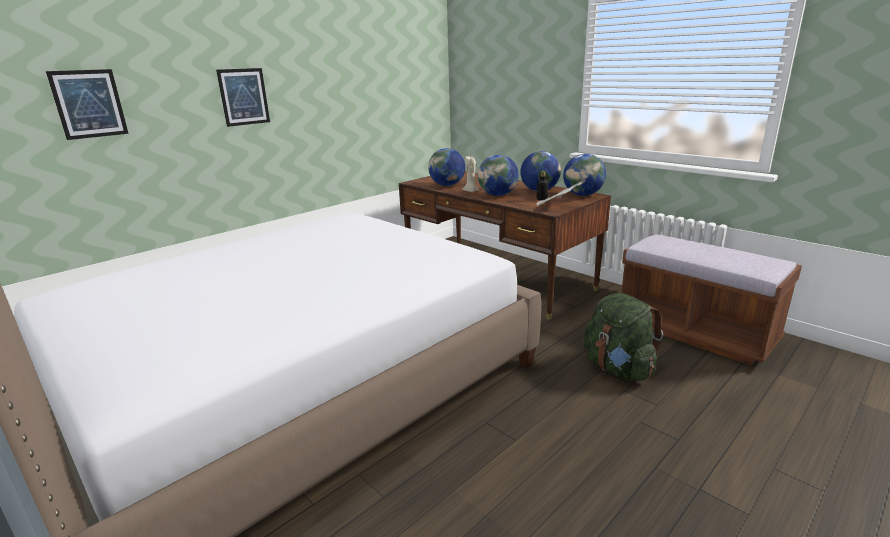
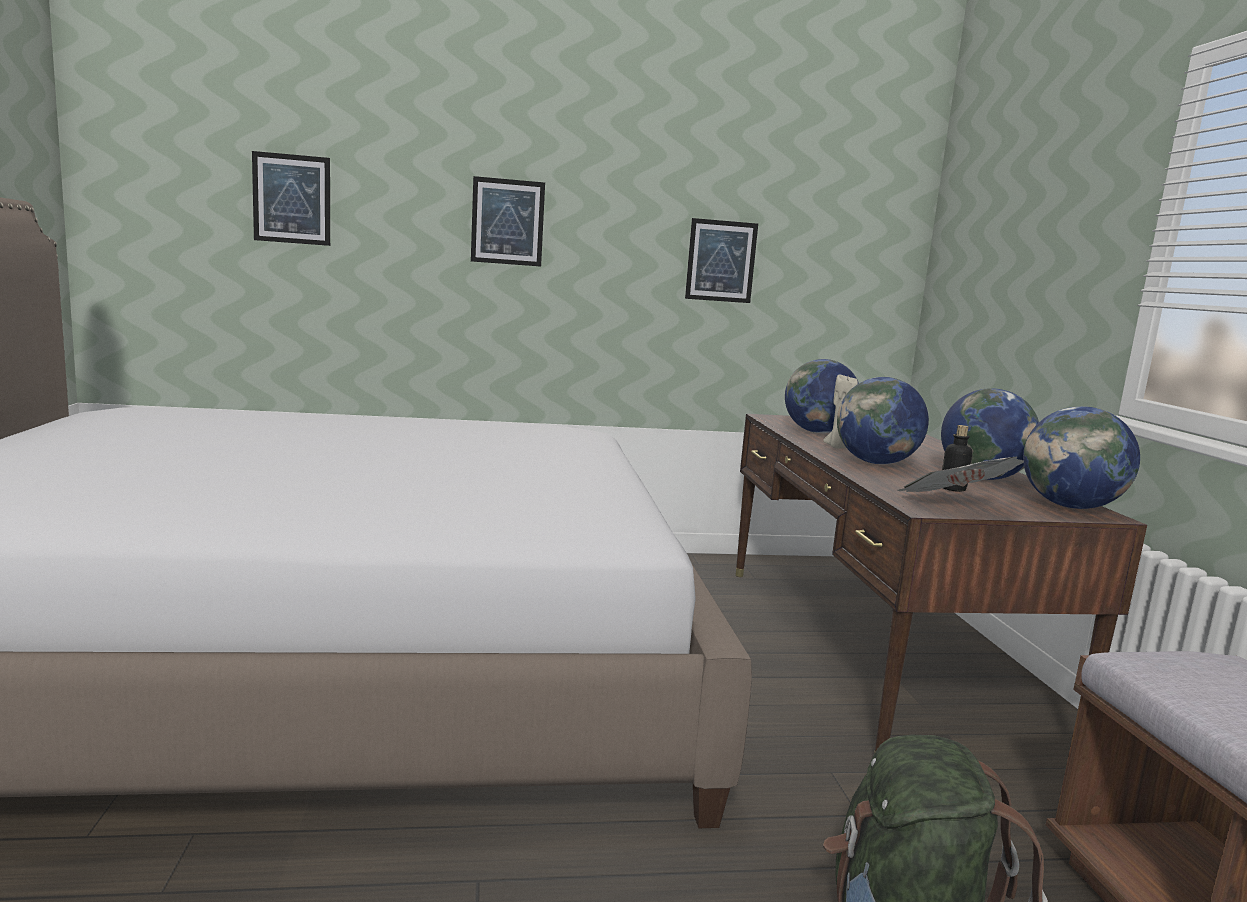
camera: 35 degrees right, 10 degrees down
(362, 101) = (721, 261): none -> picture

